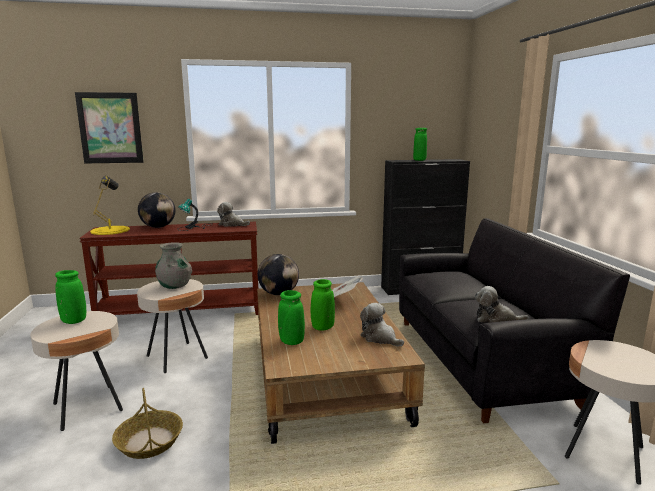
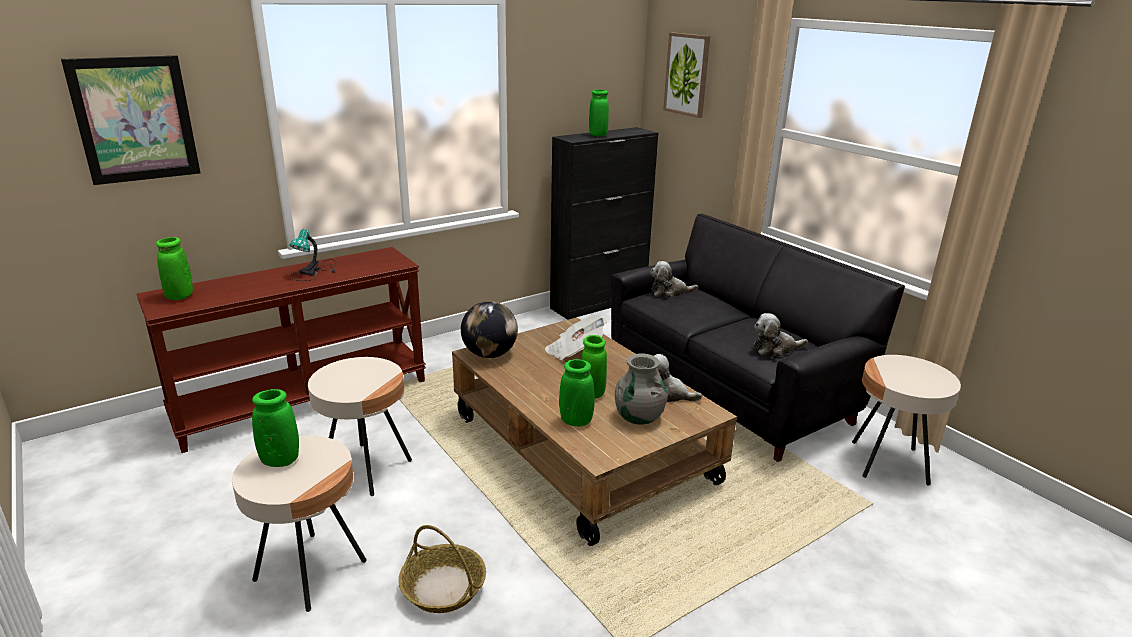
camera: 25 degrees left, 10 degrees up
(110, 230) = (180, 296): yellow table lamp -> green vase
(158, 227) = (254, 278): globe -> none
(175, 286) = (358, 373): grey vase -> grey vase (639, 417)
(232, 224) = (367, 258): plush toy -> plush toy (669, 292)
(489, 115) = (687, 74): none -> picture

